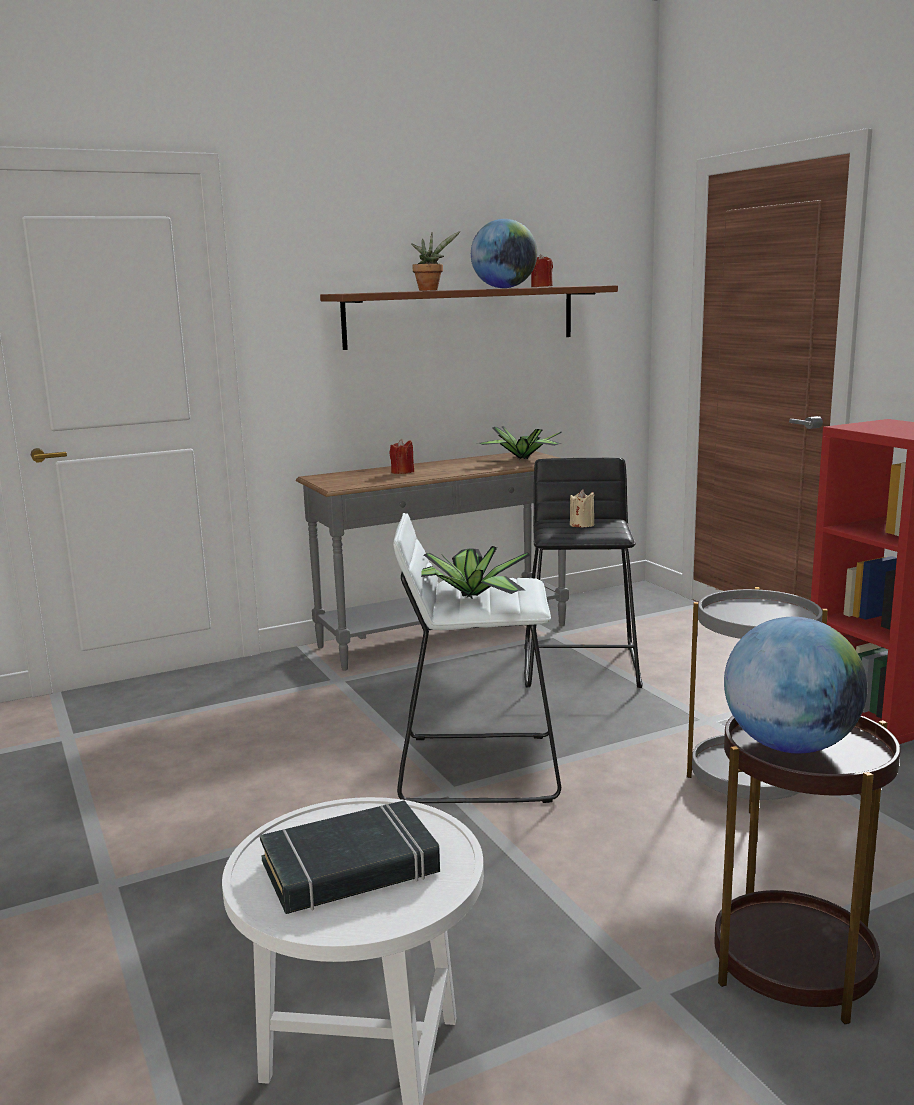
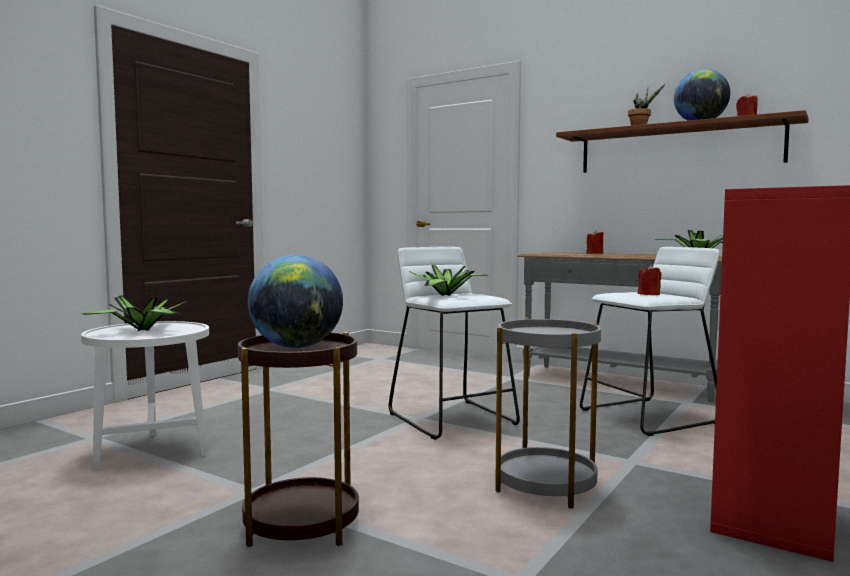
camera: 60 degrees right, 10 degrees down
(350, 868) = (143, 330): black book -> potted plant
(582, 525) = (649, 294): beige candle -> red candle
(582, 666) = (649, 416): black stool -> white stool

